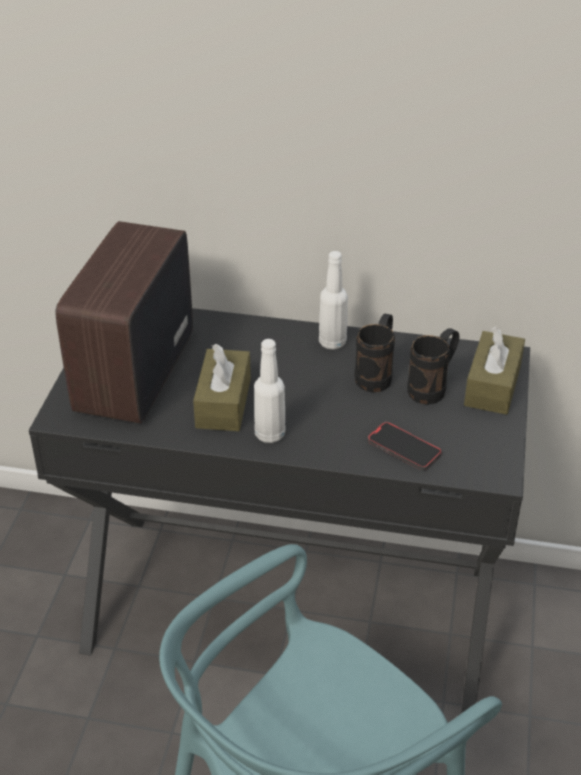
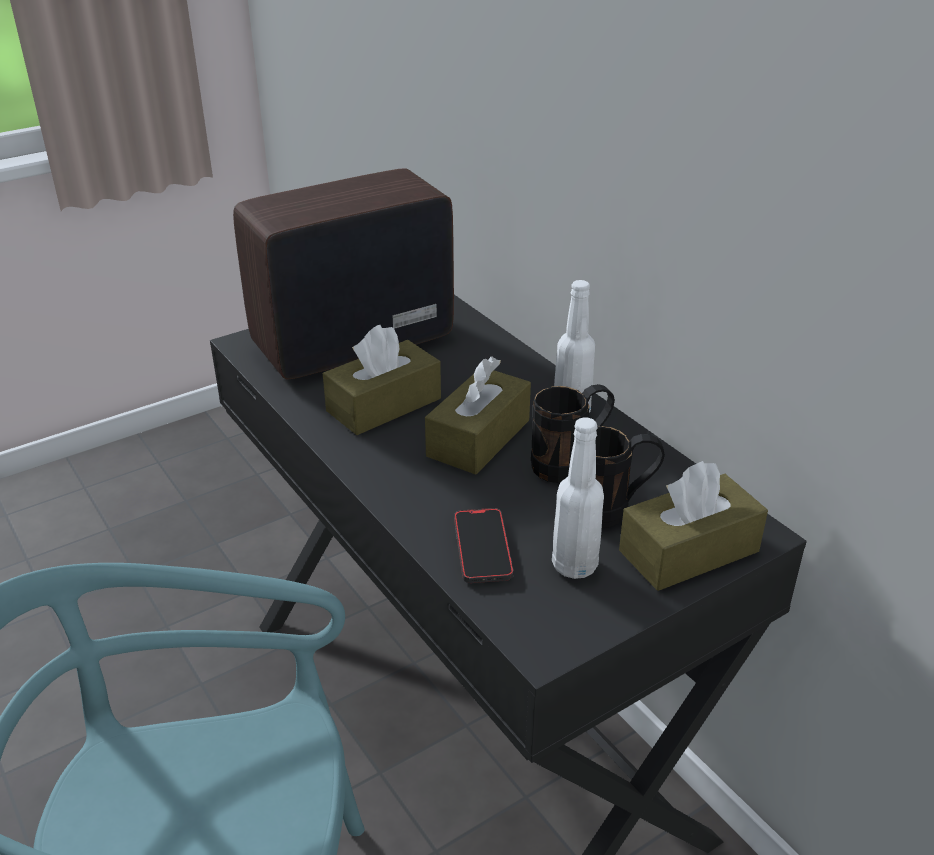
camera: 45 degrees right, 5 degrees down
(269, 434) = (378, 454): white bottle -> white bottle (574, 565)
(308, 389) = (478, 438): none -> brown tissue box

